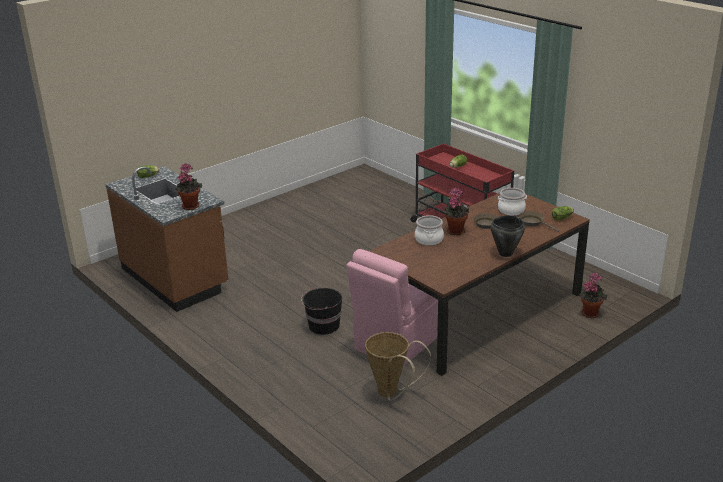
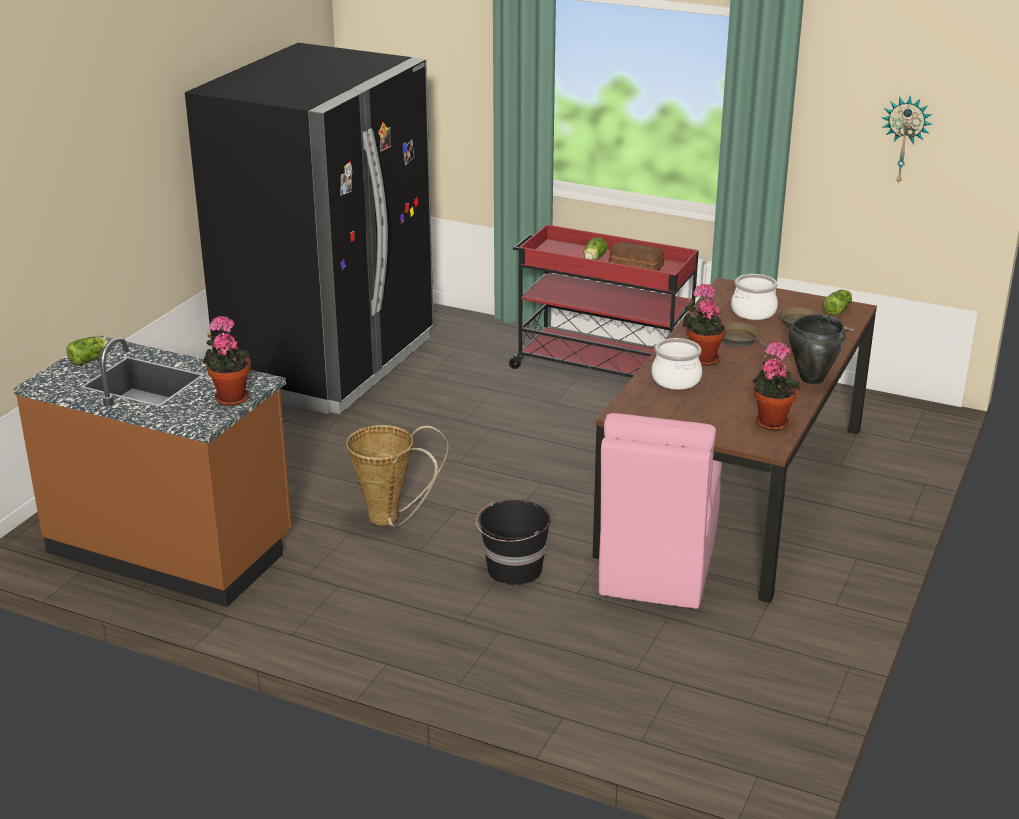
camera: 25 degrees left, 0 degrees up
(321, 202) = (329, 363): none -> black fridge
(391, 394) = (719, 652): basket -> basket (391, 519)
(476, 174) = (635, 266): none -> bread
(590, 313) = (897, 455): potted plant -> potted plant (771, 421)
(629, 120) = (904, 139): none -> wall clock

